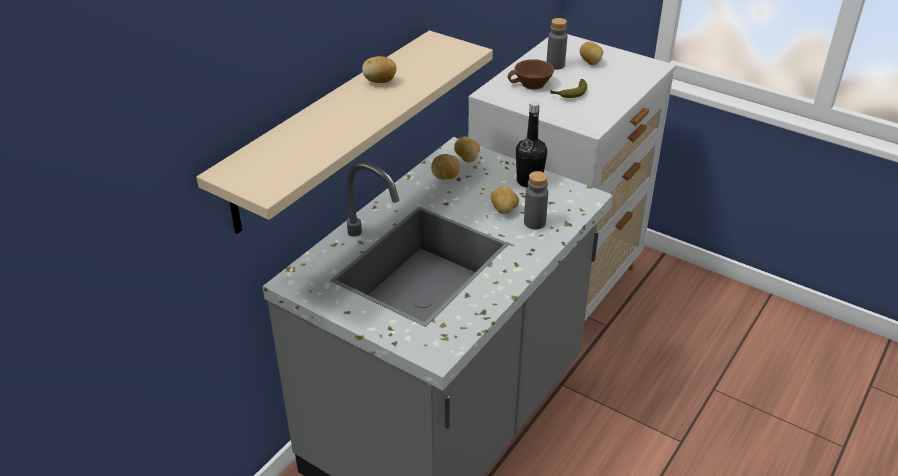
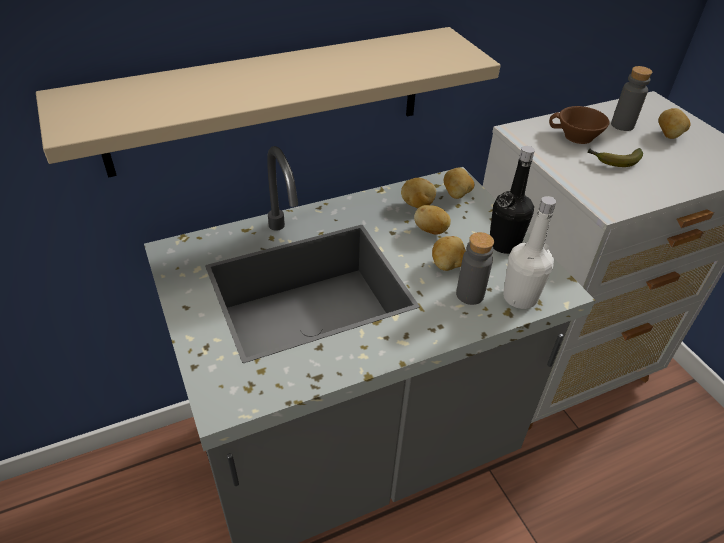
camera: 30 degrees right, 5 degrees up
(380, 82) = (332, 59): potato -> potato (431, 231)
(567, 211) = (520, 297): none -> white bottle

